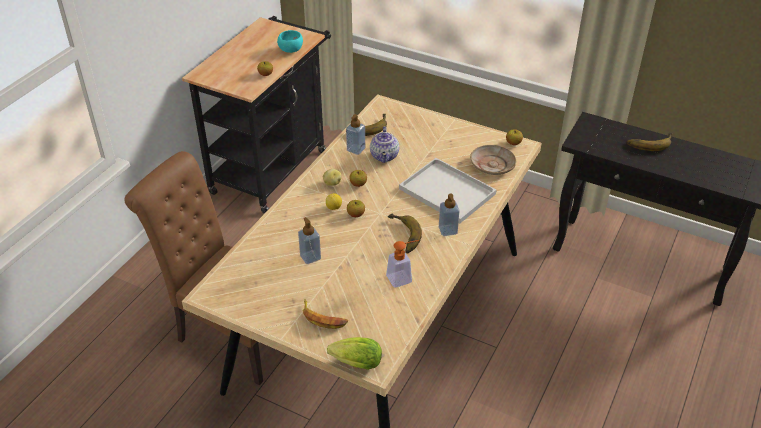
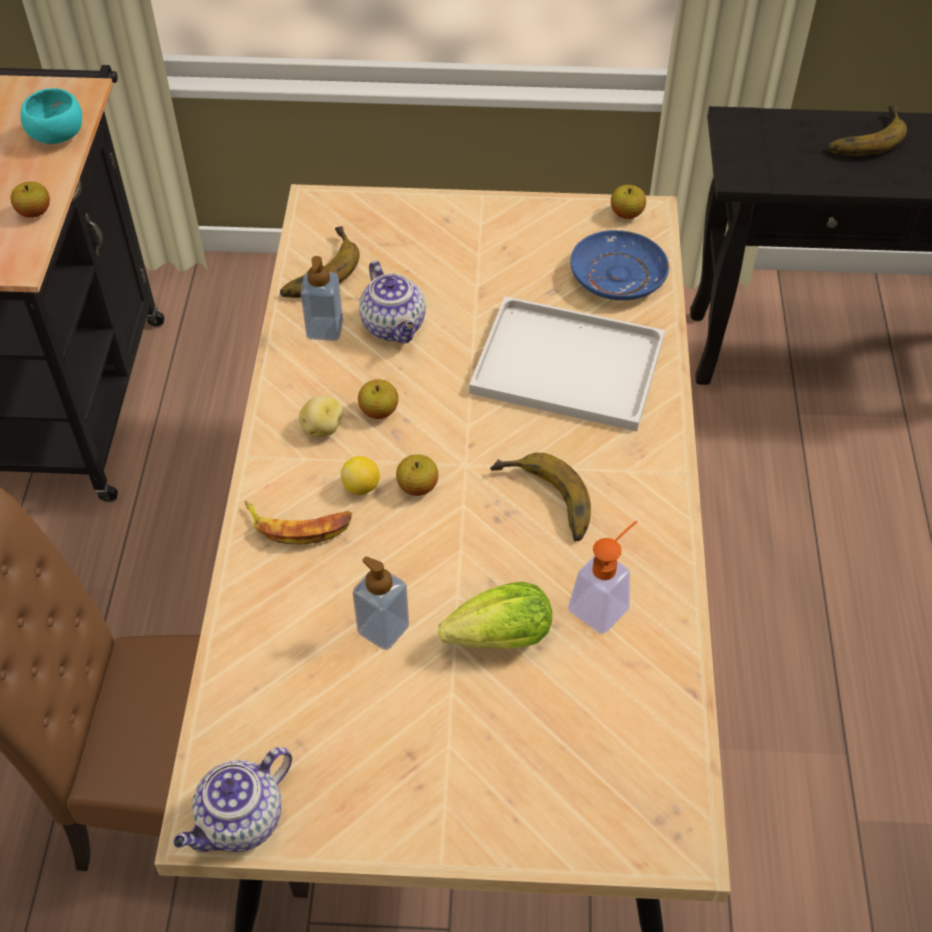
camera: 25 degrees left, 10 degrees up
(219, 299) = (240, 822): none -> teapot
(323, 318) = (501, 771): banana -> banana (299, 525)
(354, 363) = (631, 857): lettuce -> lettuce (494, 639)
(448, 230) = (624, 456): soap dispenser -> none
(492, 165) = (617, 276): beige plate -> blue plate

